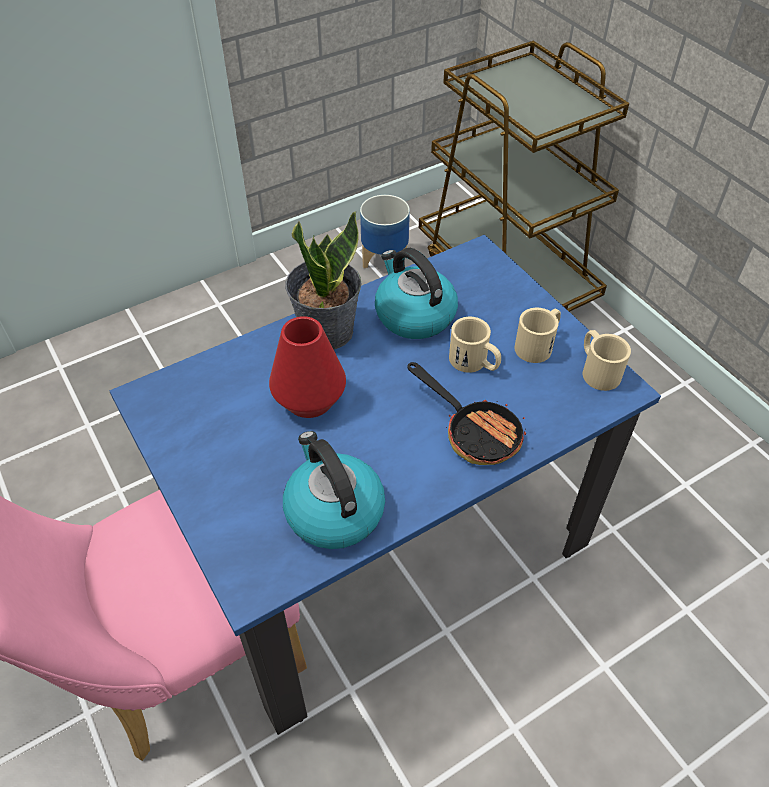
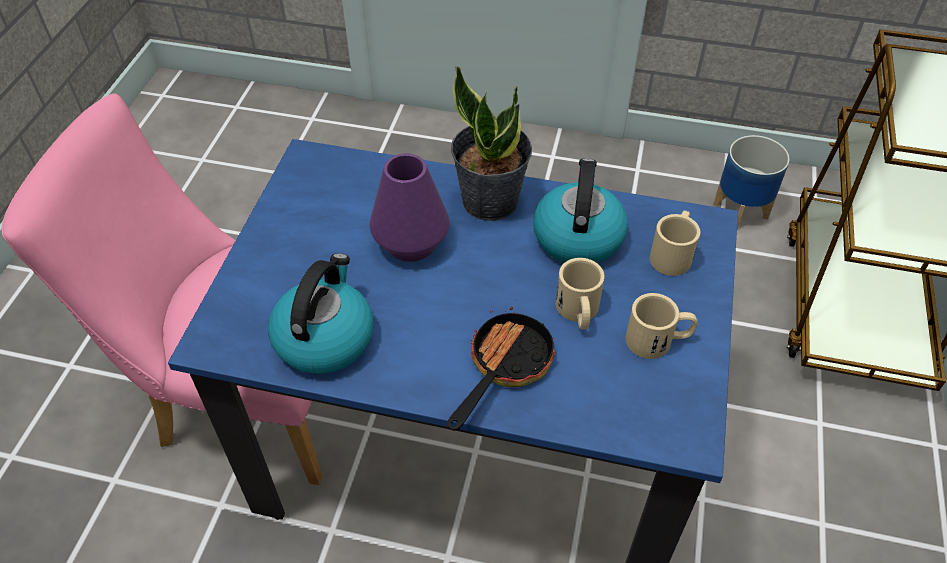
camera: 45 degrees right, 0 degrees up
(309, 399) = (410, 243): red vase -> purple vase
(474, 431) = (504, 367): frying pan -> frying pan turned 150 degrees counterclockwise
(597, 369) = (686, 404): beige mug -> beige mug (673, 253)

